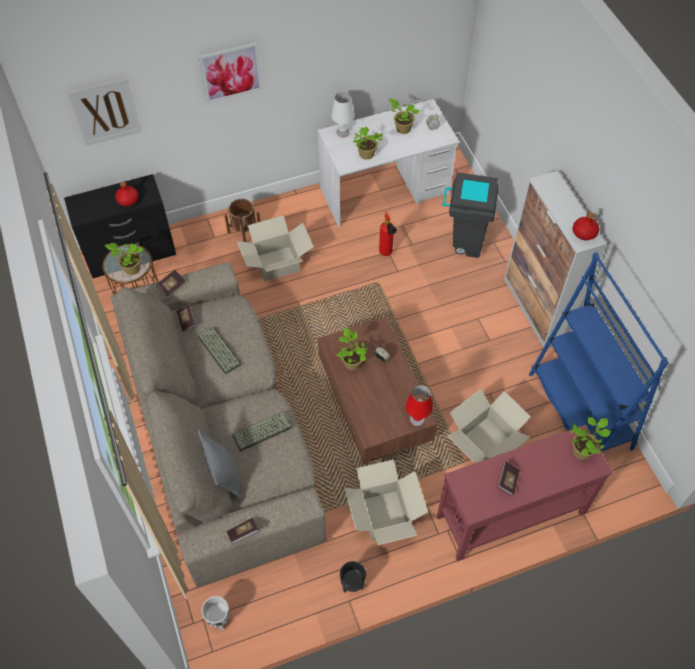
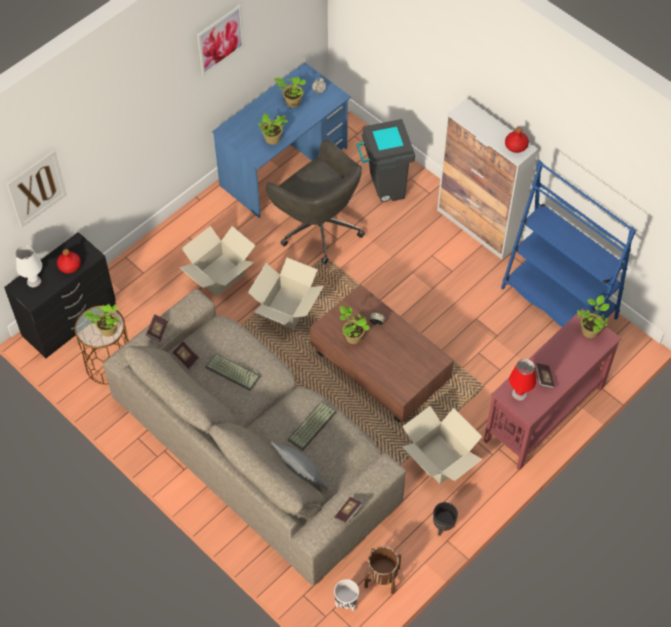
camera: 25 degrees left, 0 degrees up
(231, 72) = (136, 108): picture -> picture (220, 39)
(244, 231) = (169, 255): brown planter -> brown planter (382, 577)
(342, 132) = (238, 125): white table lamp -> white table lamp (33, 281)
(384, 192) = (284, 167): white desk -> blue desk
(386, 254) = (318, 227): fire extinguisher -> grey office chair
(417, 419) = (435, 362): red table lamp -> red table lamp (519, 393)
(484, 441) = (491, 362): cardboard box -> cardboard box (286, 308)

